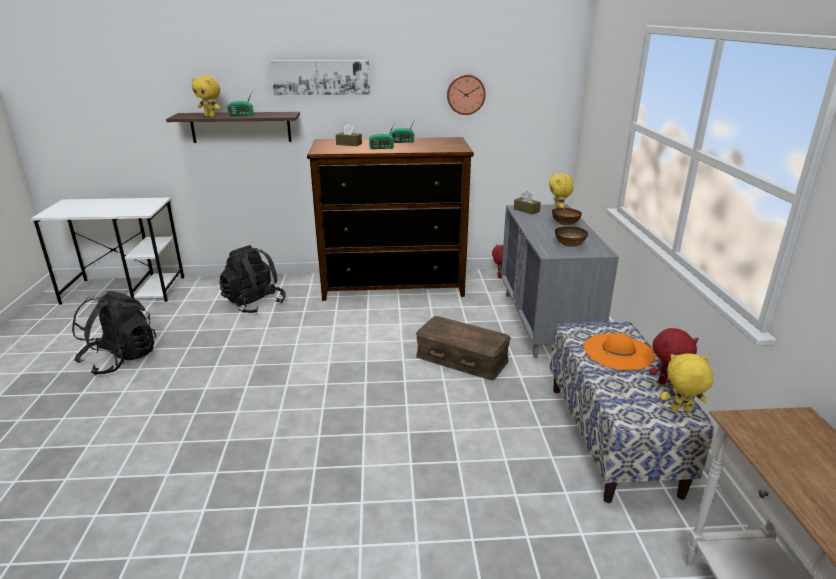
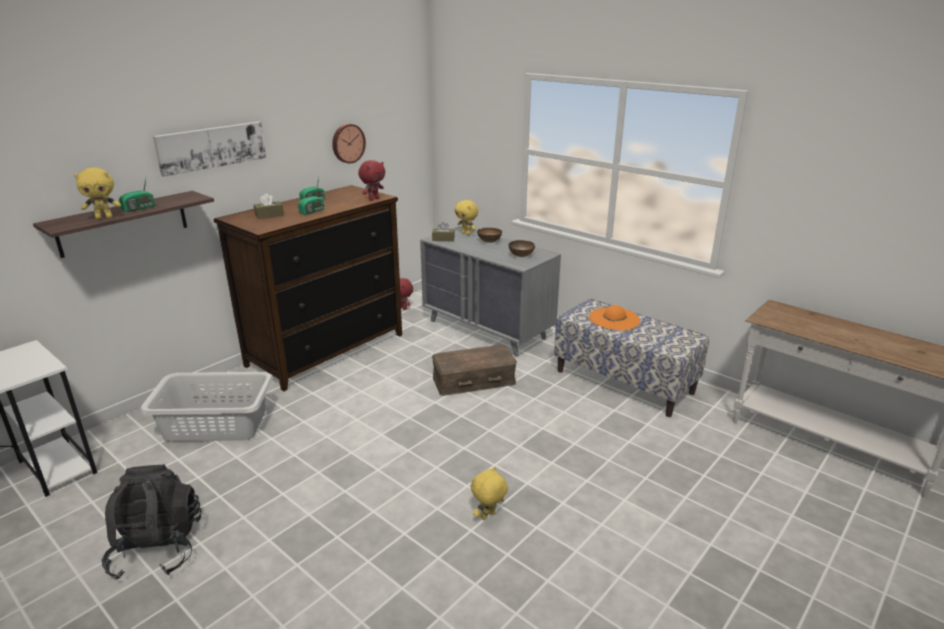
camera: 45 degrees left, 0 degrees up
(254, 304) = (216, 425): black backpack -> grey laundry basket
(666, 382) = (659, 324): red plush toy -> red plush toy (373, 199)
(680, 410) = (687, 336): yellow plush toy -> yellow plush toy (488, 516)

